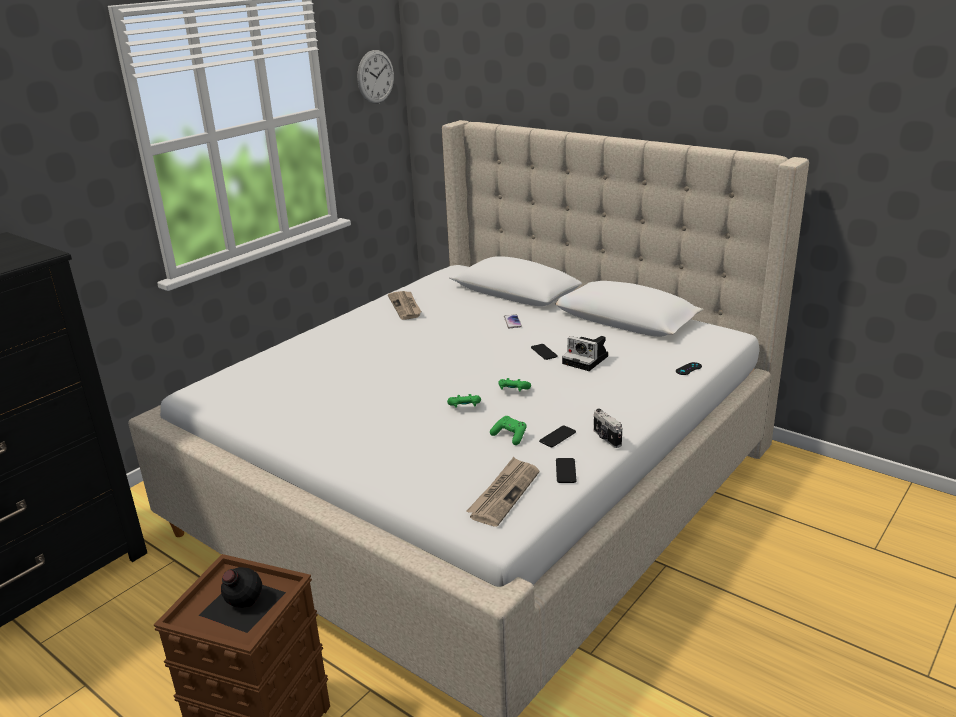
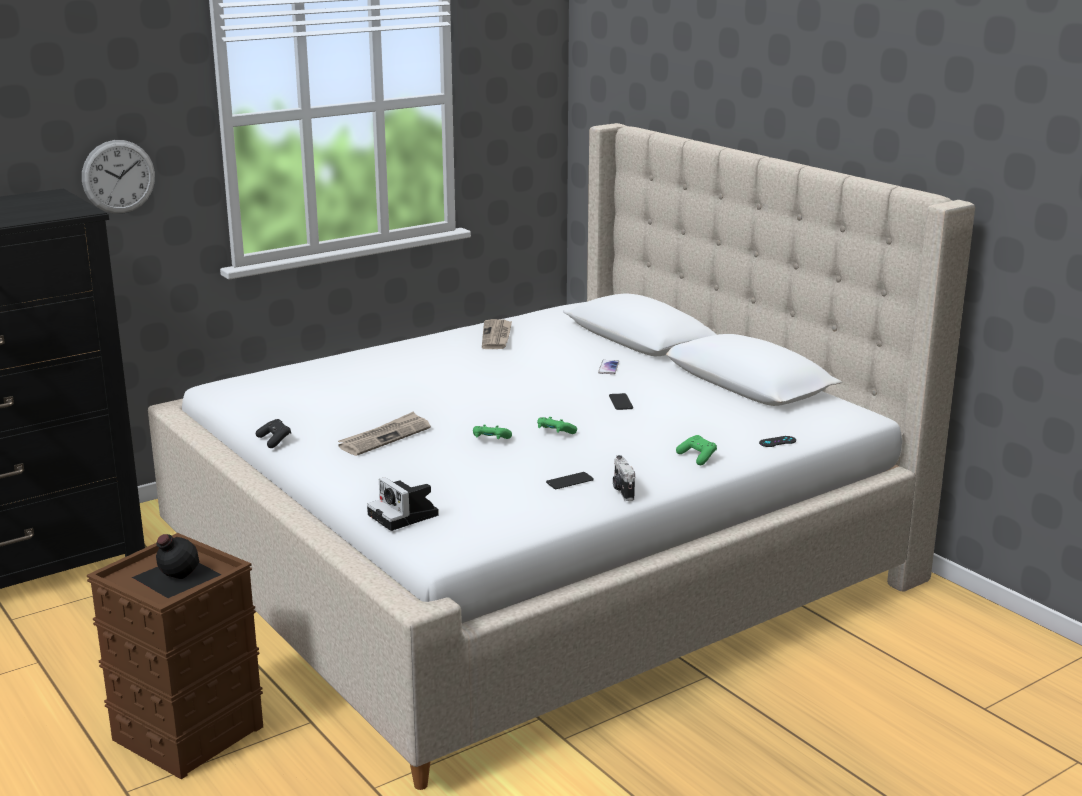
camera: 15 degrees right, 5 degrees down
(276, 441) = (274, 440): none -> black game controller
(375, 77) = (526, 62): wall clock -> wall clock (118, 176)
(504, 493) = (473, 520): newspaper -> newspaper (385, 437)
(510, 436) = (518, 473): green game controller -> green game controller (697, 457)
(565, 471) = (554, 512): phone -> none
(587, 360) = (664, 416): camera -> camera (405, 516)

